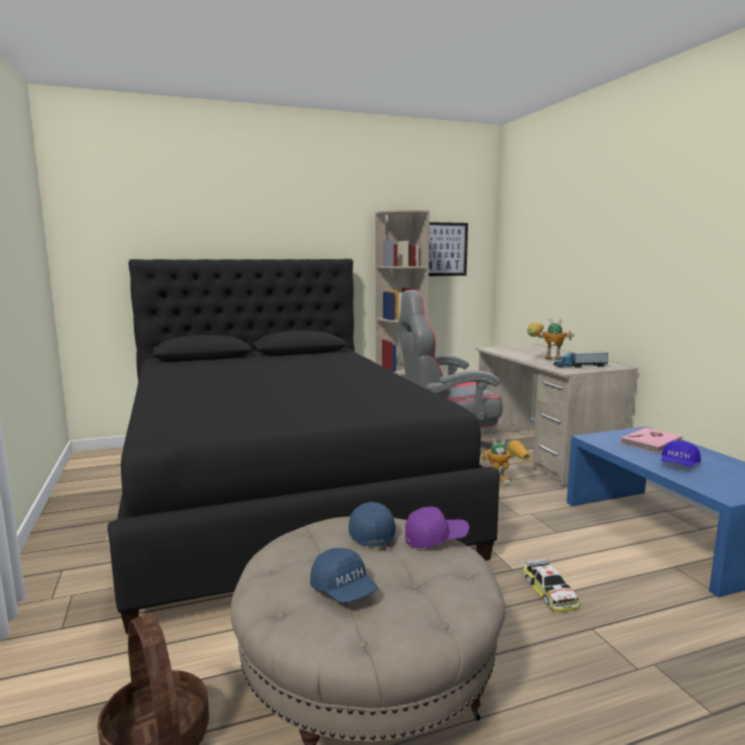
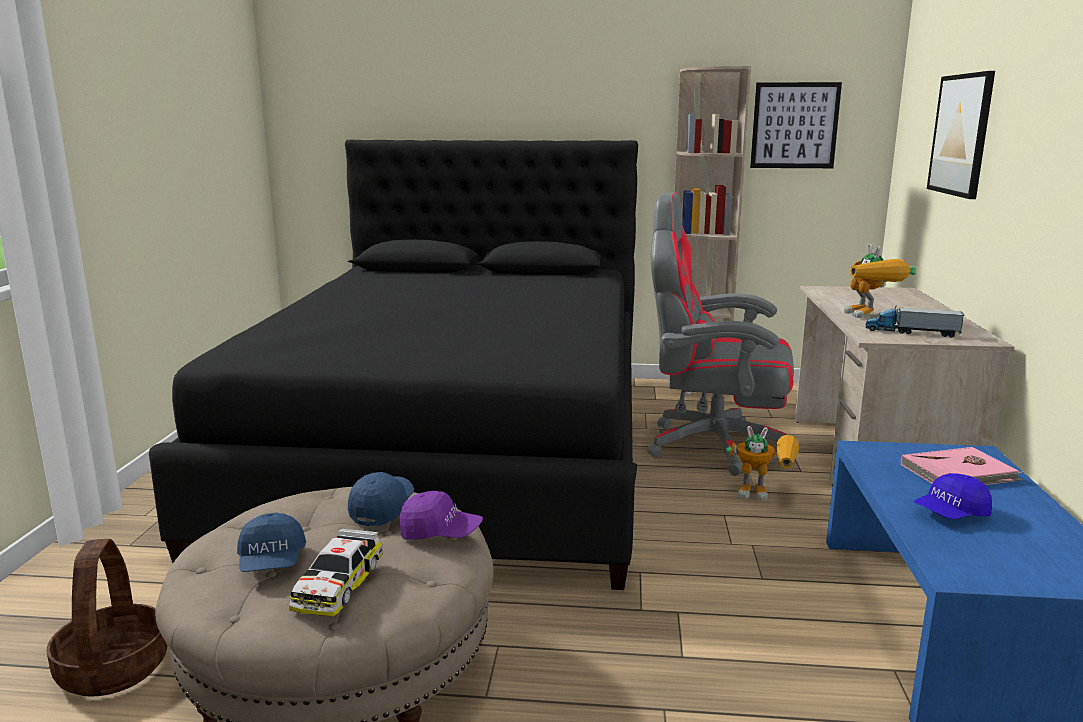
camera: 25 degrees right, 5 degrees up
(545, 361) = (870, 317): toy robot -> toy robot turned 150 degrees counterclockwise
(550, 592) = (658, 650): toy car -> toy car (337, 584)
(564, 251) = (961, 135): none -> picture

